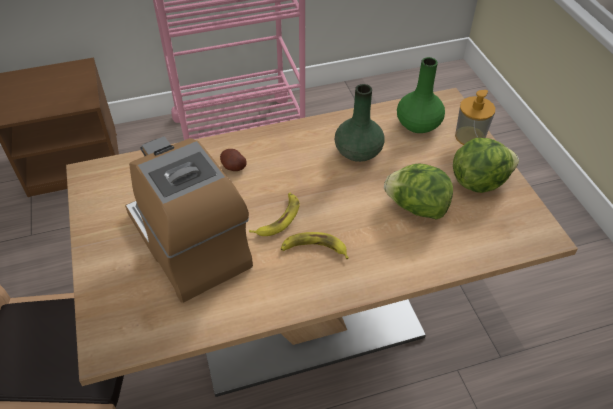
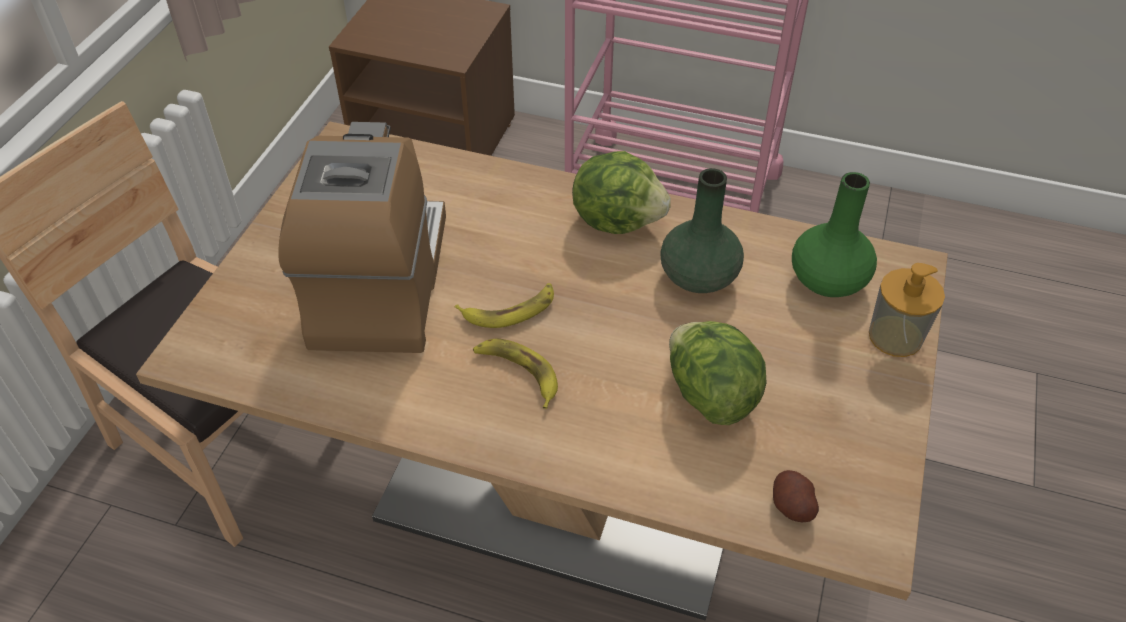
camera: 35 degrees right, 0 degrees up
(233, 167) = (514, 215): potato -> potato (792, 506)
(478, 181) = (843, 407): lettuce -> lettuce (617, 219)

